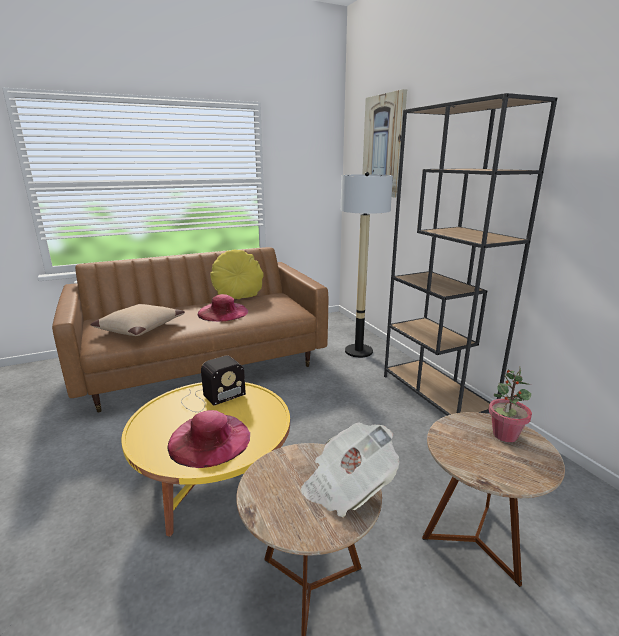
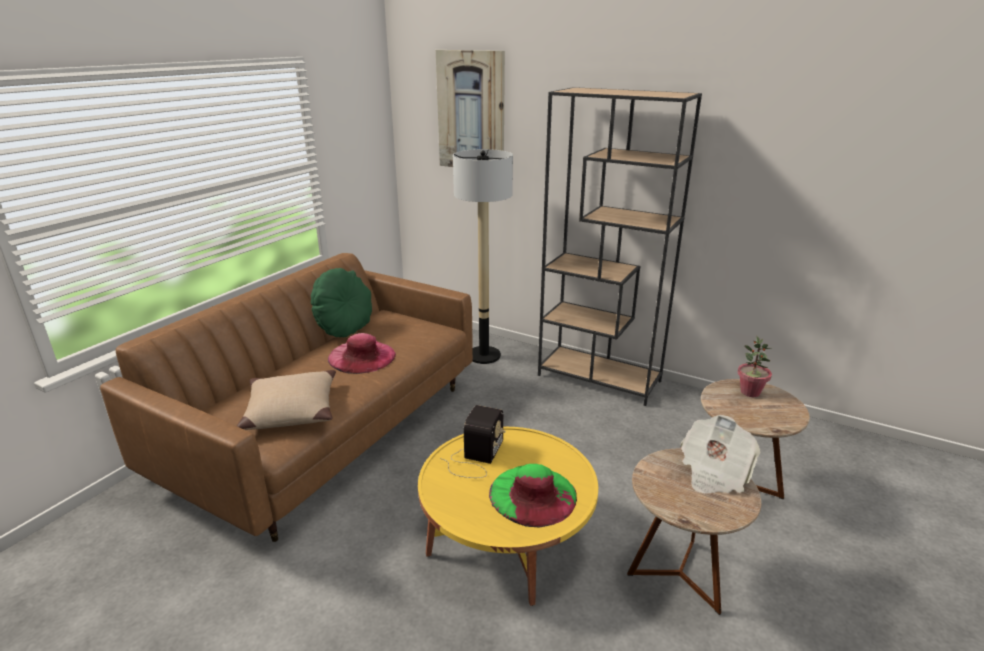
camera: 35 degrees left, 5 degrees up
(209, 439) = (533, 494): pink hat -> green hat
(238, 297) = (345, 330): yellow pillow -> green pillow

